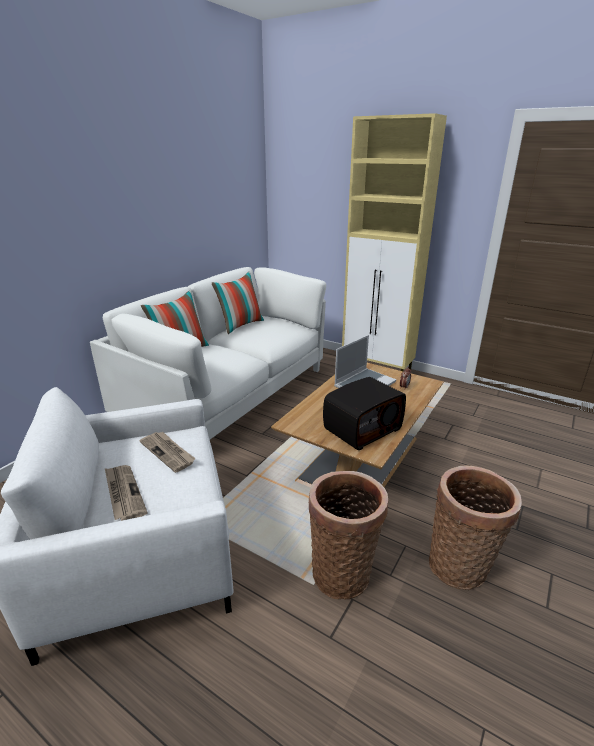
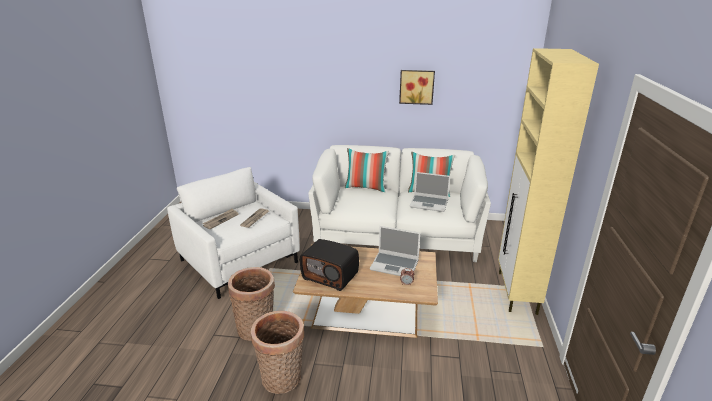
camera: 65 degrees right, 0 degrees up
(176, 198) = (416, 86): none -> picture
(268, 331) = (429, 203): none -> laptop

